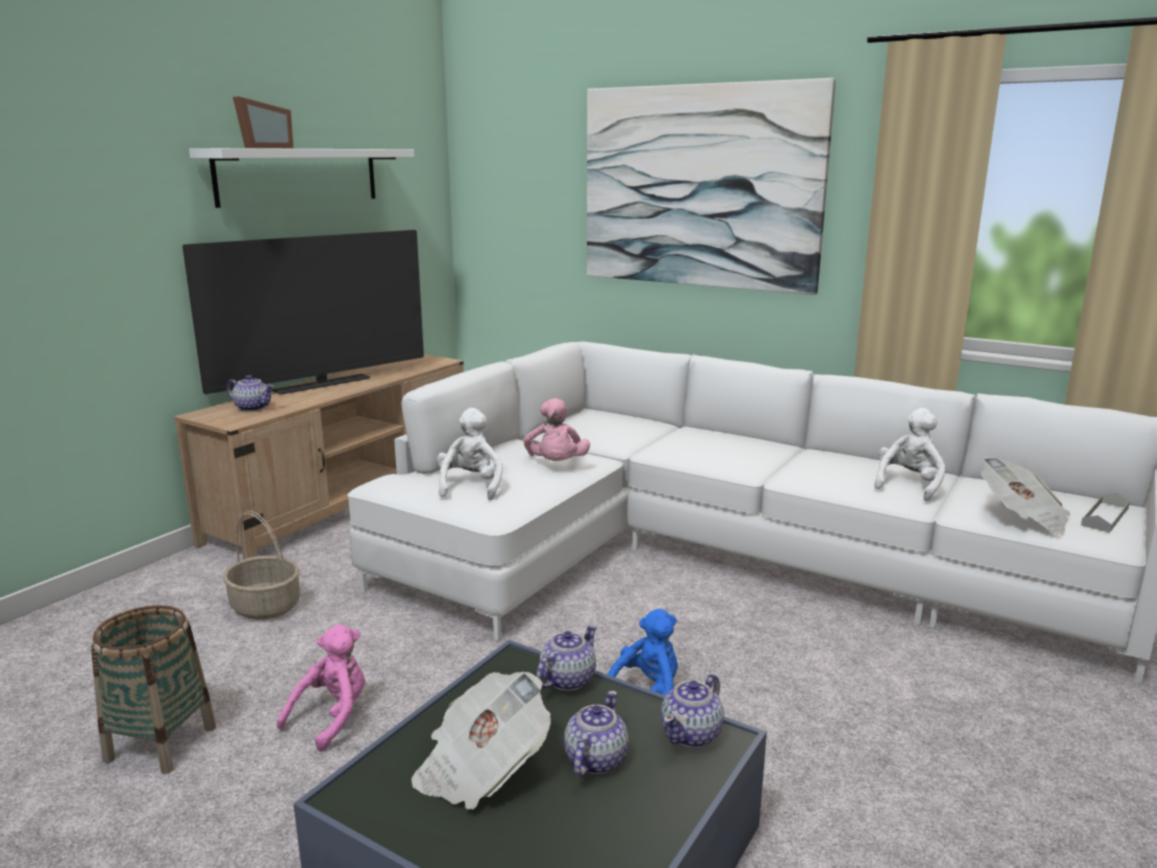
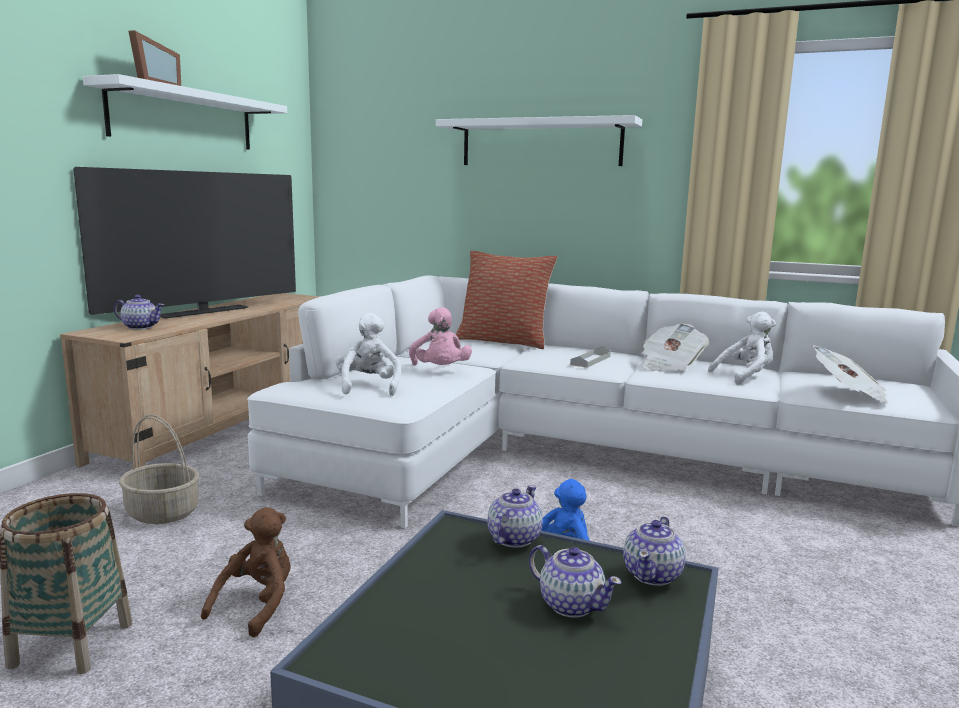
camera: 10 degrees left, 5 degrees down
(332, 717) = (257, 605): pink plush toy -> brown plush toy
(481, 768) = (460, 620): newspaper -> newspaper (670, 365)
(595, 760) = (571, 604): teapot -> teapot turned 120 degrees clockwise
(647, 421) = (504, 341): none -> pillow
(699, 187) = (540, 143): picture -> white shelf
(908, 485) = (745, 377): white plush toy -> white plush toy turned 45 degrees clockwise
(1105, 516) = (909, 391): grey tray -> grey tray (590, 360)

